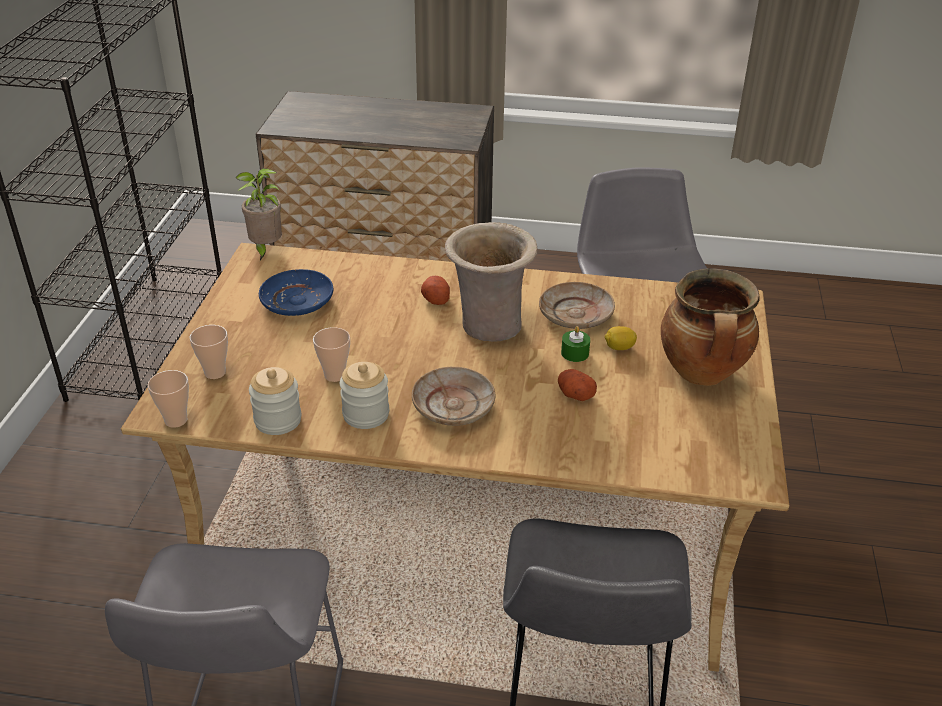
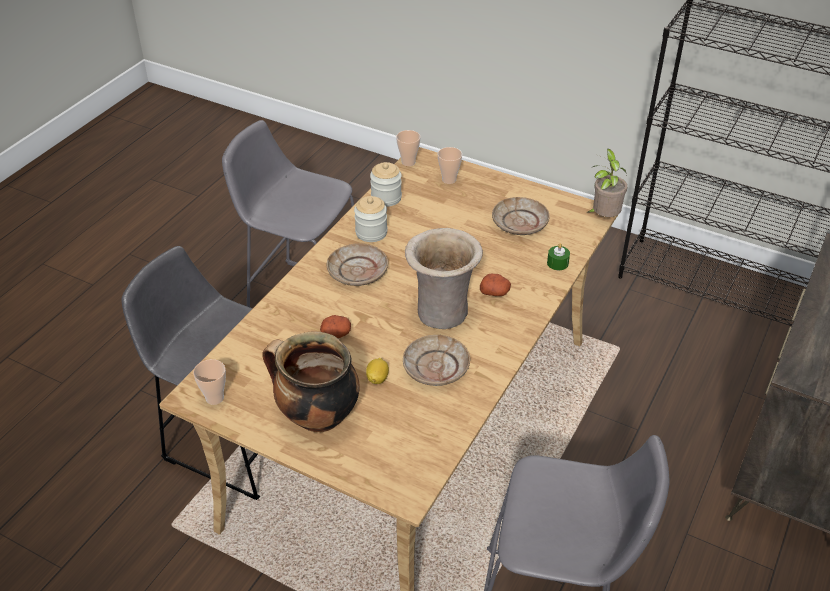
camera: 110 degrees right, 5 degrees up
(297, 301) = (519, 223): blue plate -> beige plate
(335, 375) = (420, 226): cup -> cup (215, 398)
(575, 353) = (384, 350): green candle -> green candle (557, 263)

